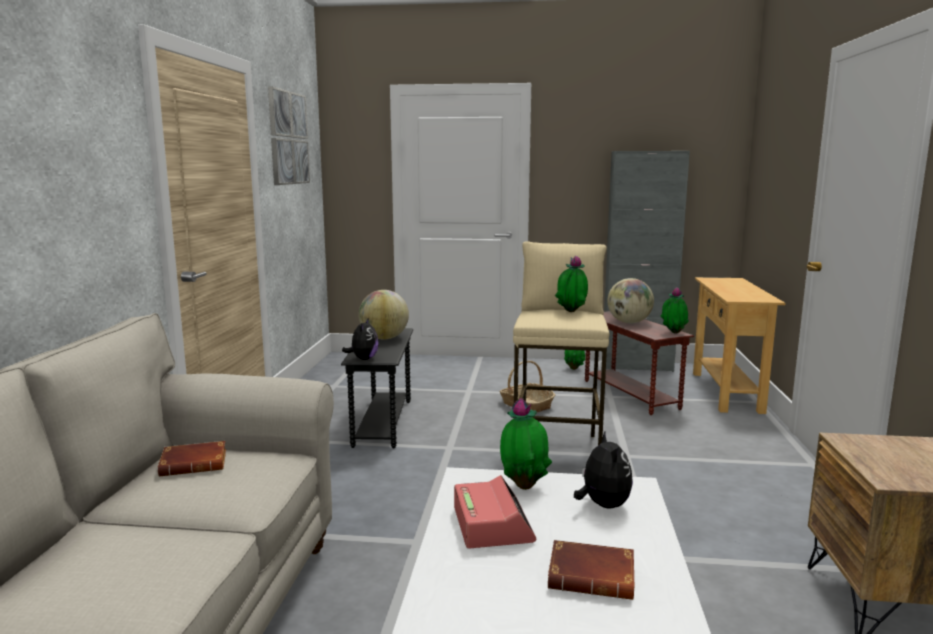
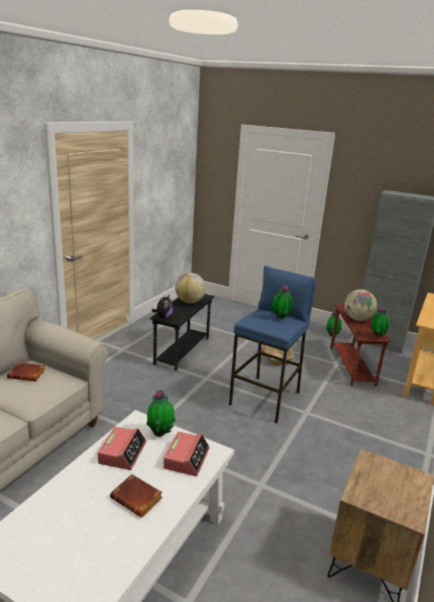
camera: 20 degrees right, 10 degrees up
(288, 138) = (164, 162): picture -> none
(557, 452) = (266, 398): beige stool -> blue stool
(602, 505) = (186, 458): plush toy -> alarm clock

